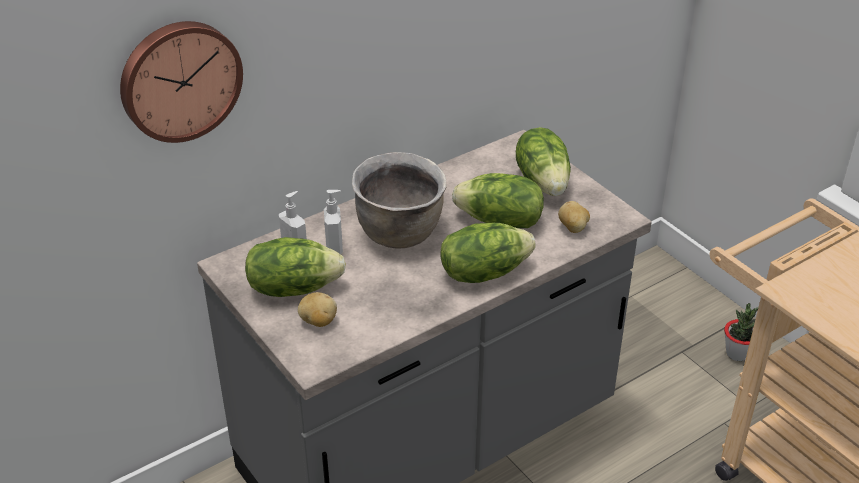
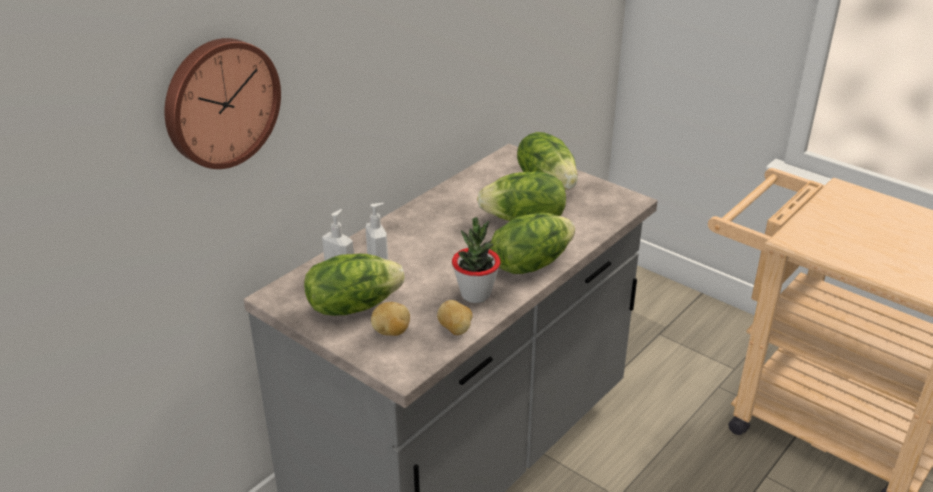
camera: 15 degrees left, 5 degrees down
(400, 233) = (436, 243): brown cooking pot -> none
(573, 228) = (592, 215): potato -> potato (455, 330)
(737, 353) = (705, 327): potted plant -> potted plant (475, 294)

